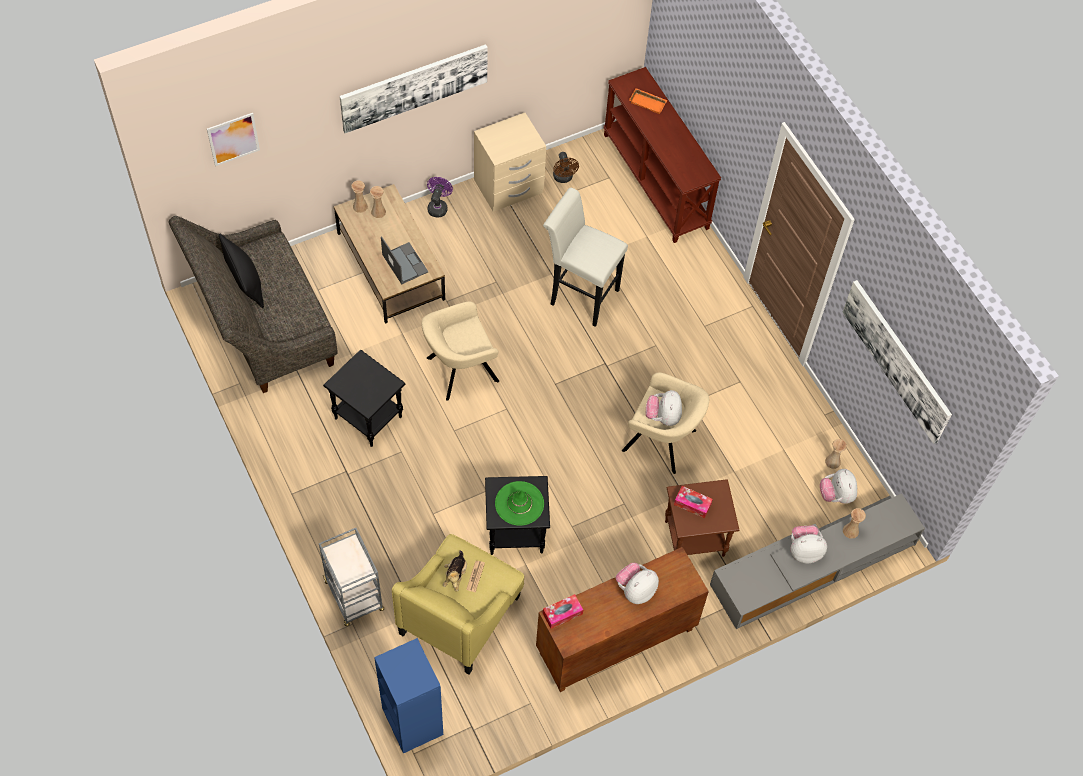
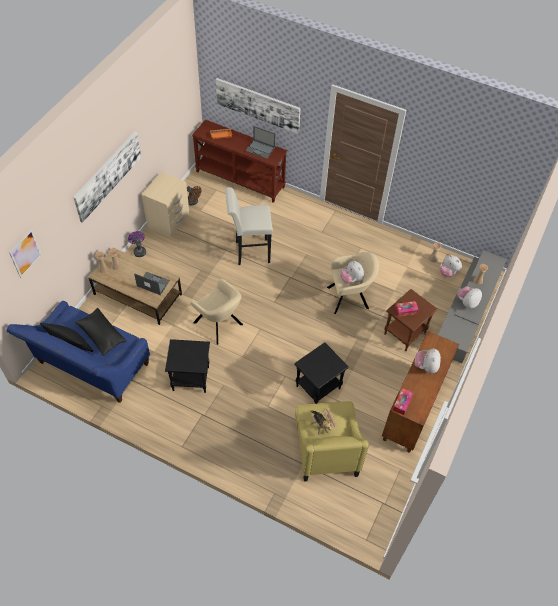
camera: 35 degrees left, 5 degrees down
(262, 327) = (90, 367): grey sofa -> blue sofa
(288, 293) = (101, 335): none -> black pillow
(354, 596) = (263, 478): grey cart -> none
(411, 721) = (350, 523): blue bookcase -> none
(459, 370) = (219, 325): beige armchair -> beige armchair turned 75 degrees counterclockwise
(519, 503) = (323, 365): green hat -> none
(684, 155) = (260, 149): none -> laptop
(897, 360) = (461, 175): picture -> picture (258, 105)

